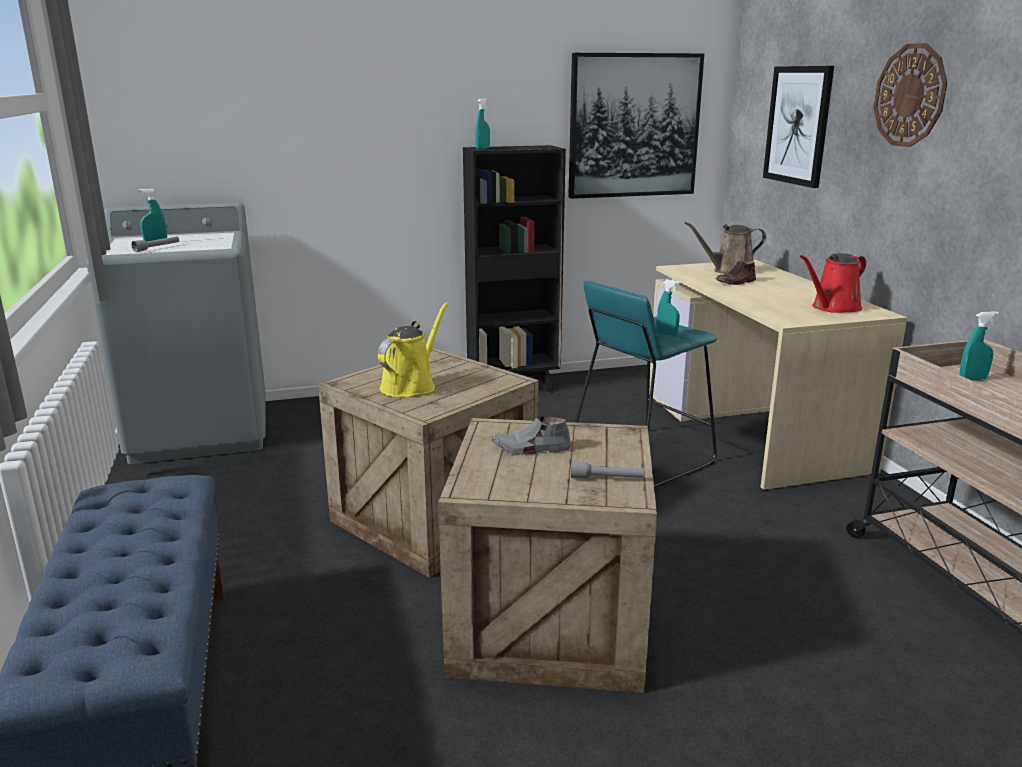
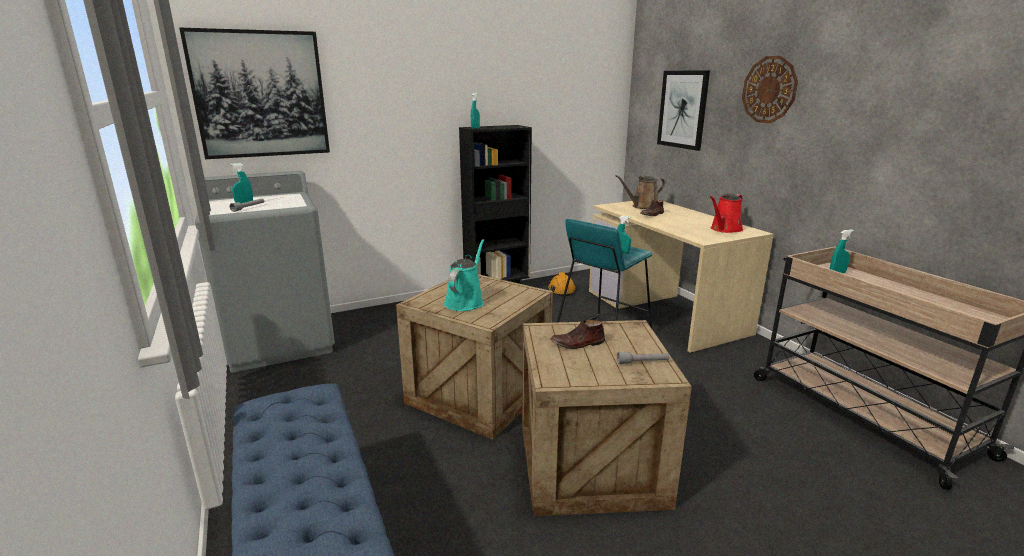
camera: 10 degrees left, 0 degrees up
(411, 385) = (465, 301): yellow watering can -> turquoise watering can
(531, 449) = (578, 344): grey shoe -> brown shoe
(608, 390) = (561, 290): none -> orange hard hat
(634, 126) = (569, 111): picture -> picture (260, 95)

